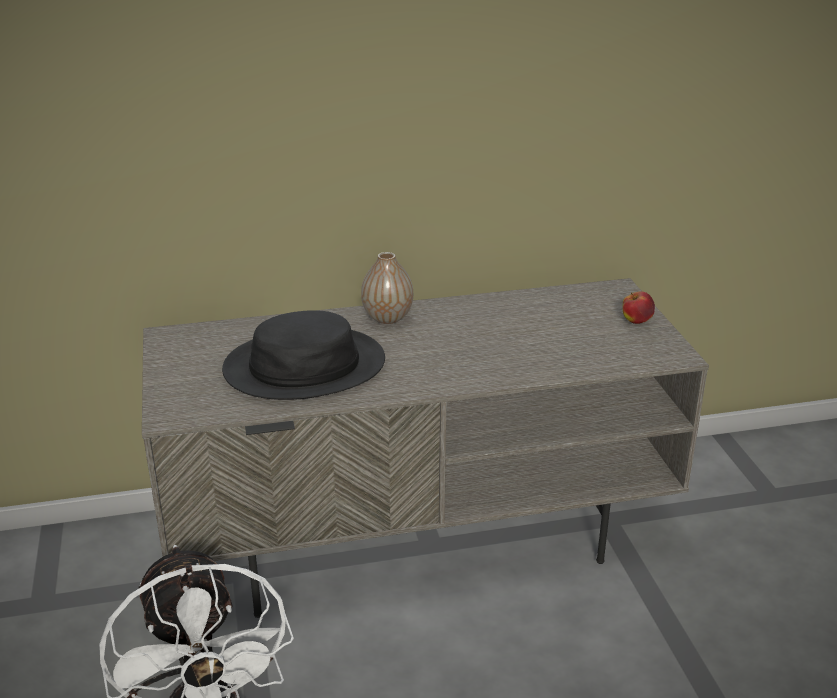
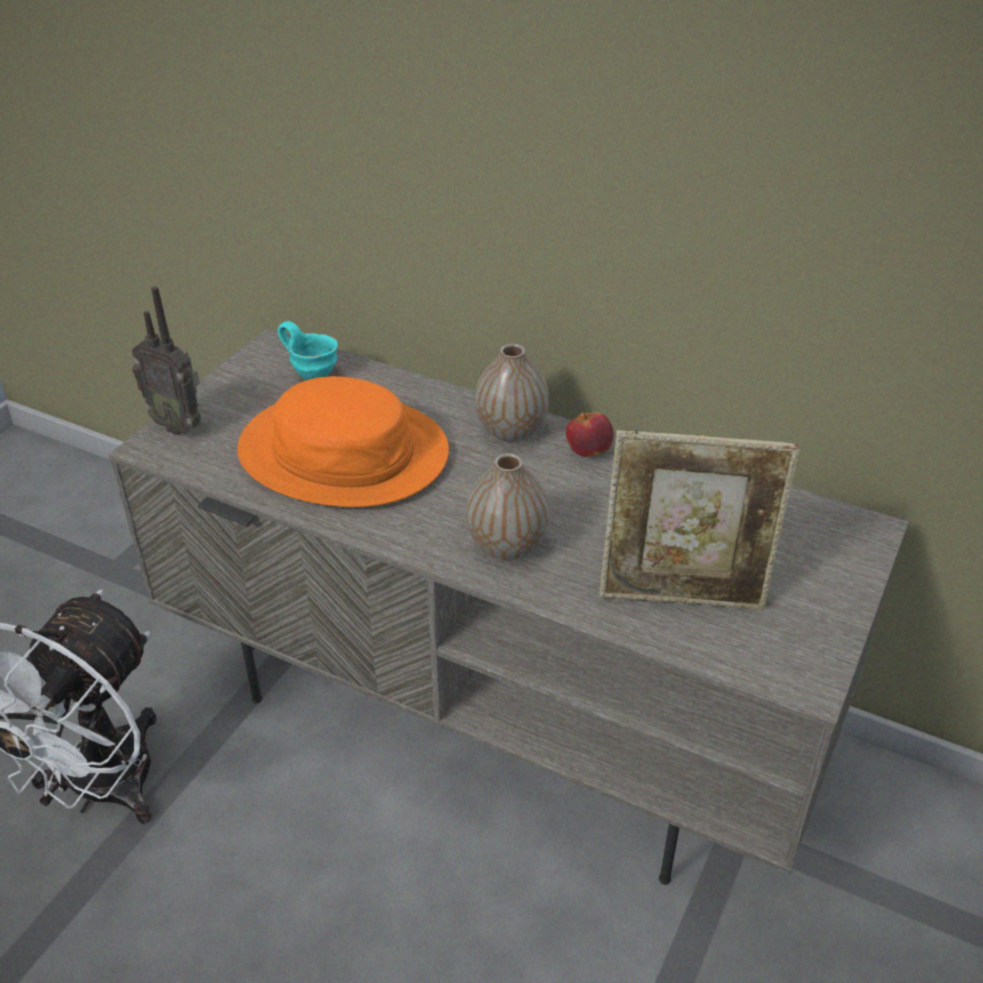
camera: 40 degrees right, 10 degrees up
(168, 398) = (179, 425): none -> radio
(218, 337) = (313, 373): none -> turquoise mug
(304, 366) = (344, 452): black hat -> orange hat
(466, 367) = (507, 546): none -> vase
(580, 349) = (682, 596): none -> picture frame
(636, 321) = (821, 595): apple -> apple (588, 452)

